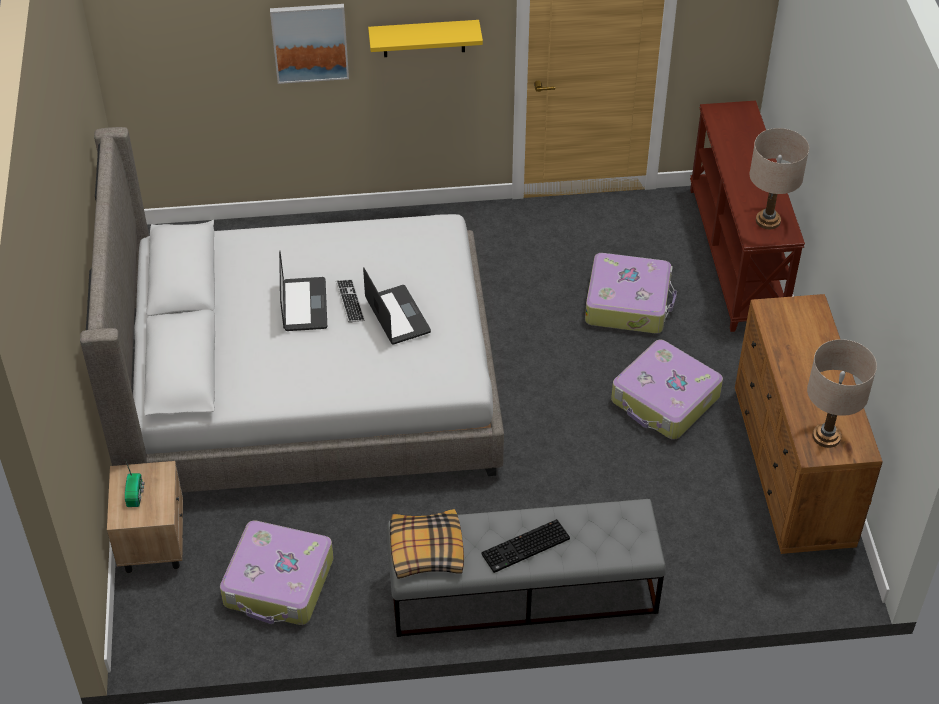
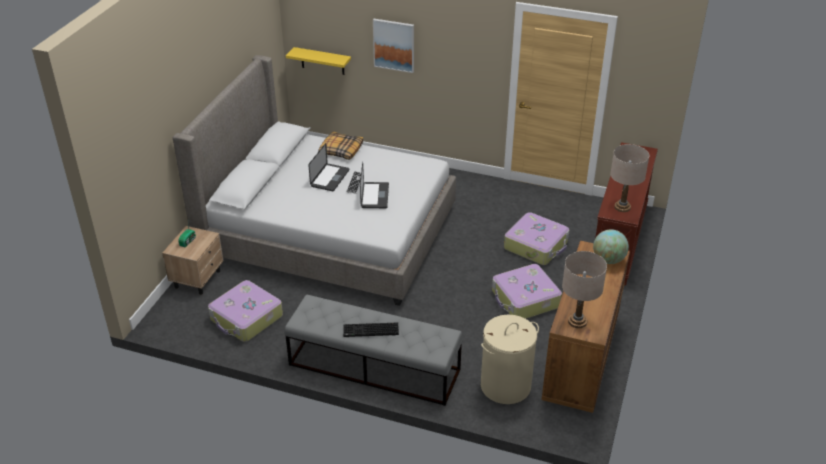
camera: 25 degrees right, 10 degrees down
(424, 38) = (457, 57): yellow shelf -> yellow shelf (322, 61)
(426, 550) = (314, 314): pillow -> pillow (340, 150)
(719, 550) = (505, 386): none -> beige laundry basket
(807, 319) = (608, 260): none -> globe

